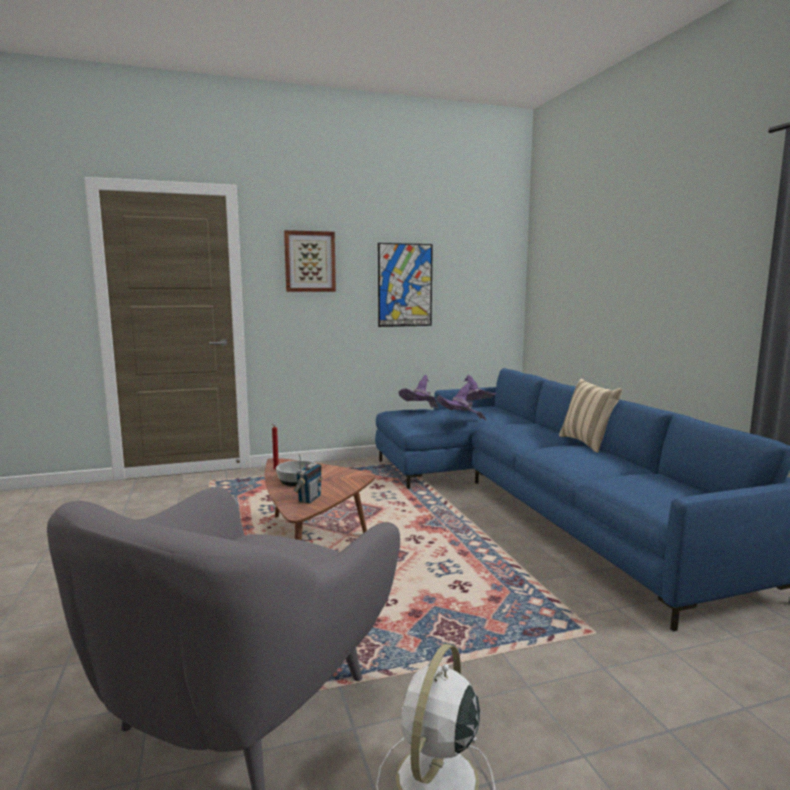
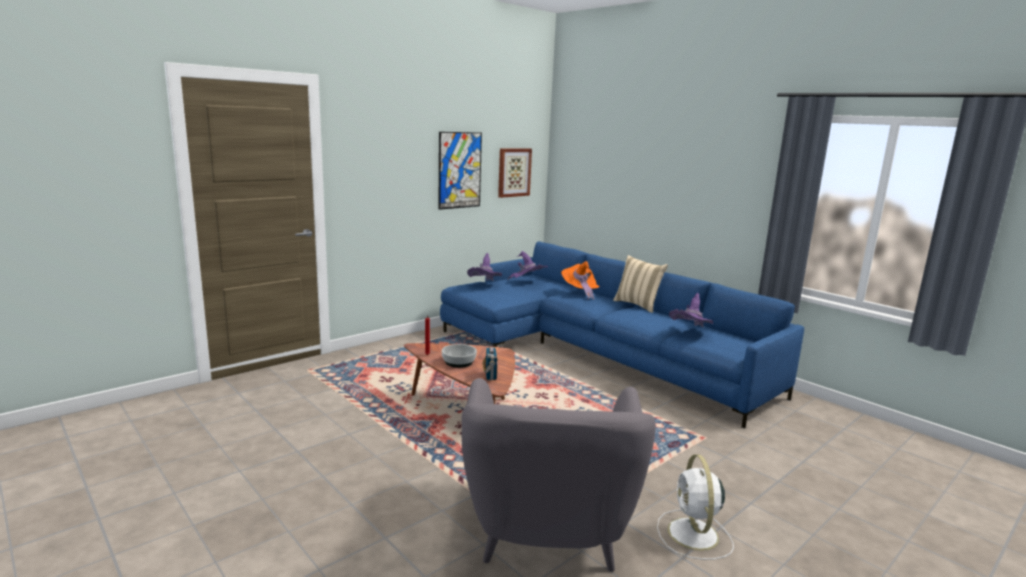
camera: 25 degrees left, 5 degrees up
(310, 261) = (383, 150): picture -> picture (513, 172)
(460, 423) = (531, 295): purple hat -> purple hat (690, 334)
(523, 424) = (580, 292): none -> orange hat

